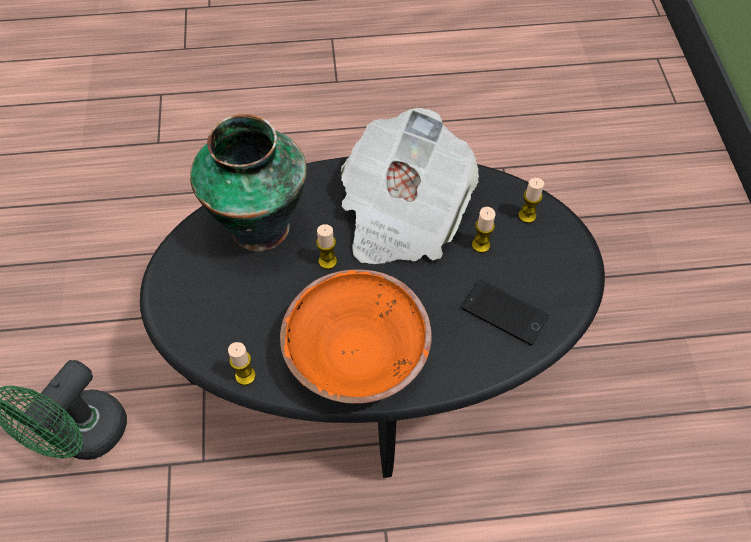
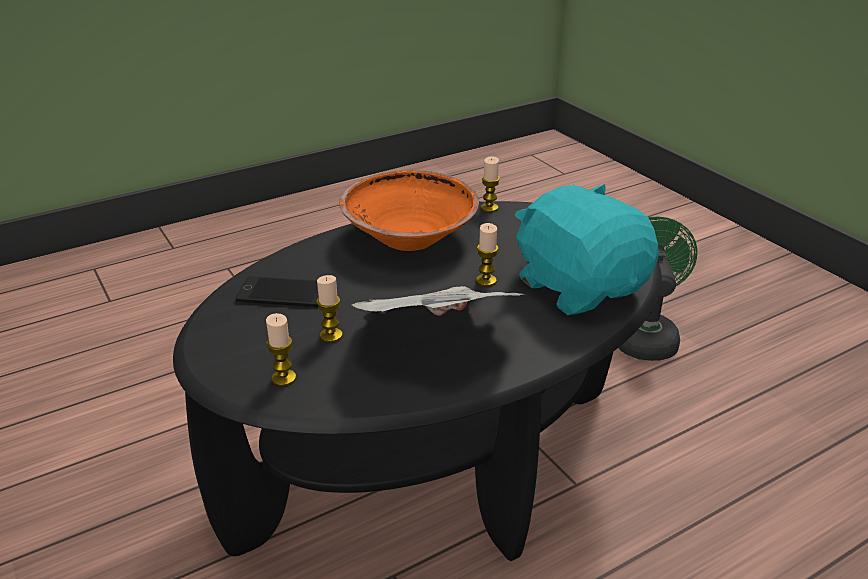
camera: 155 degrees right, 25 degrees down
(260, 224) = (580, 287): vase -> turquoise plush toy

